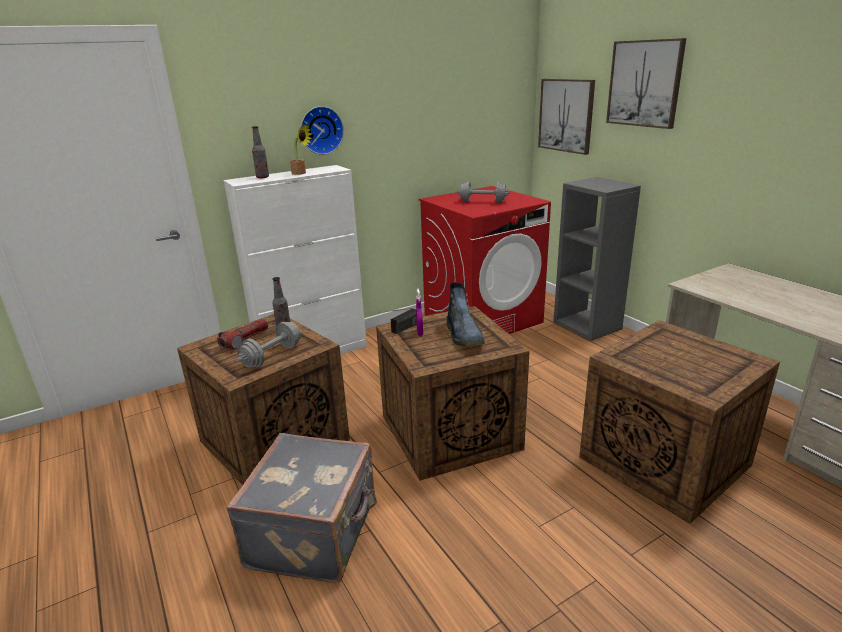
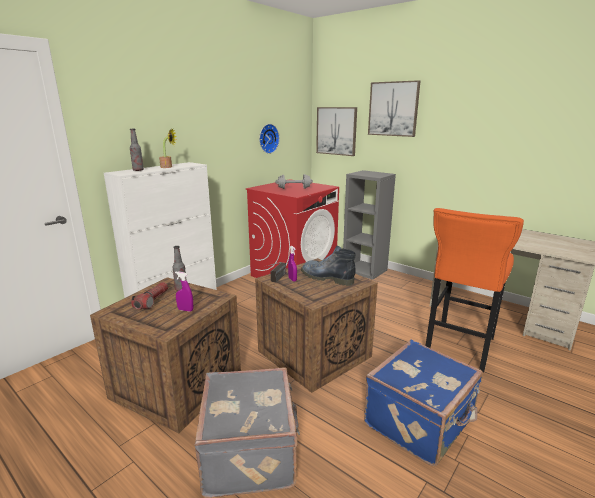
camera: 20 degrees left, 5 degrees down
(272, 356) = (185, 310): grey dumbbell -> purple spray bottle
(321, 130) = (177, 135): wall clock -> wall clock (267, 138)
(464, 336) = (326, 278): boot -> boot turned 150 degrees clockwise
(538, 548) = (420, 422): none -> blue suitcase
(661, 461) = (459, 348): crate -> orange stool

